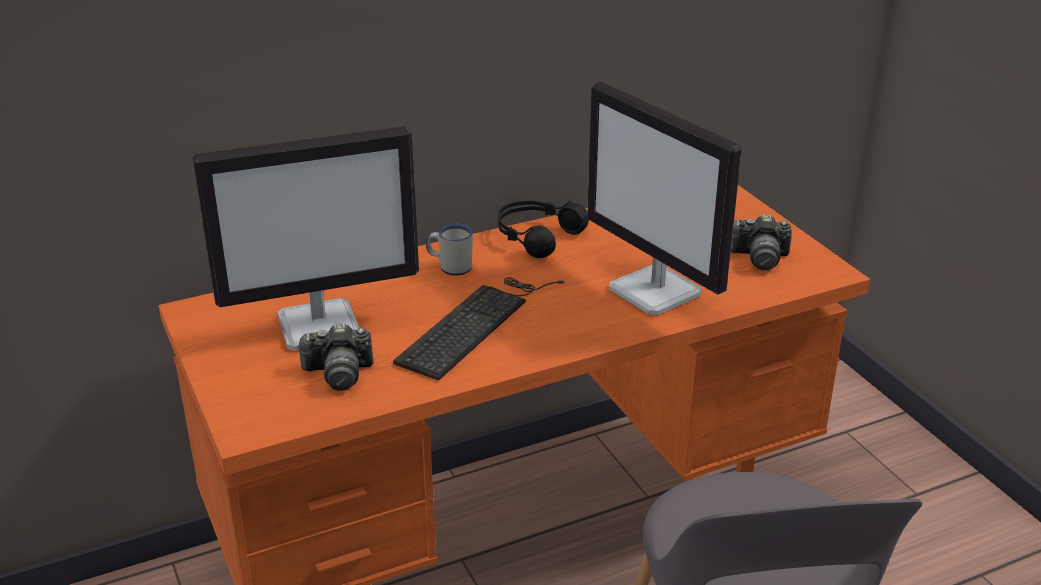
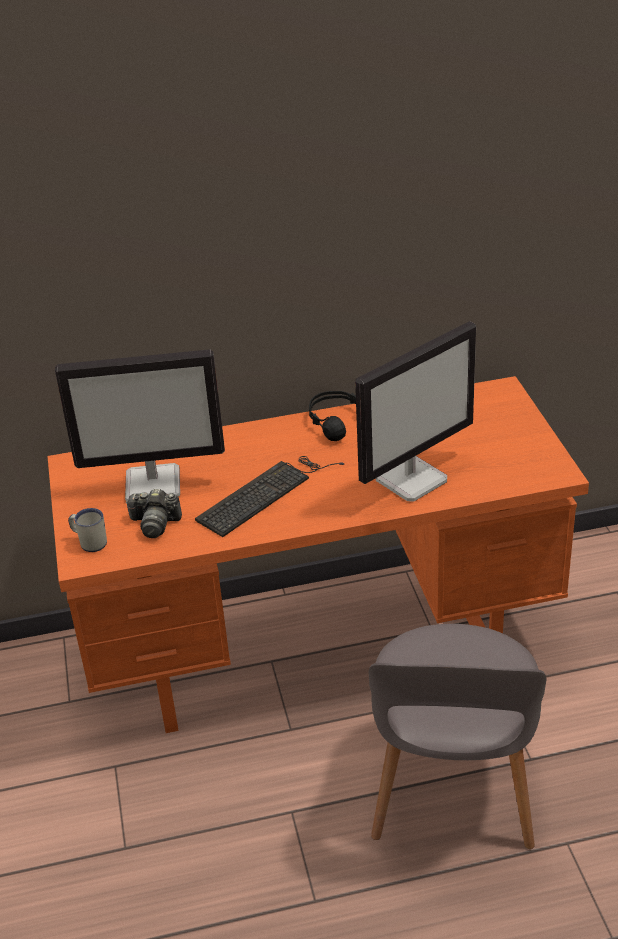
camera: 15 degrees right, 5 degrees up
(450, 267) = (264, 442): white mug -> white mug (90, 542)
(656, 292) = (412, 479): monitor -> monitor turned 105 degrees counterclockwise
(759, 257) = (507, 455): camera -> none

